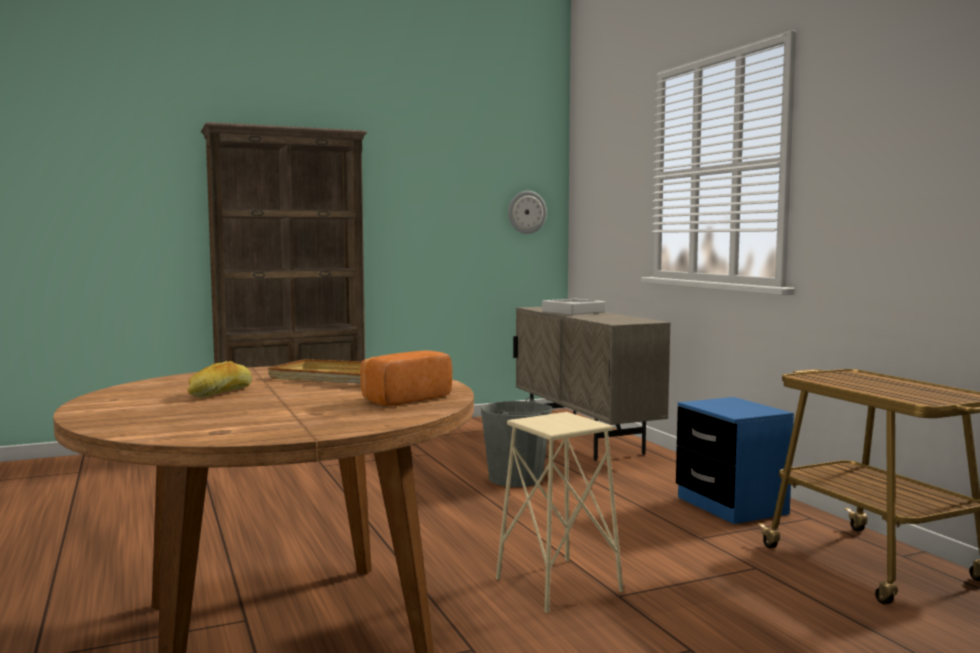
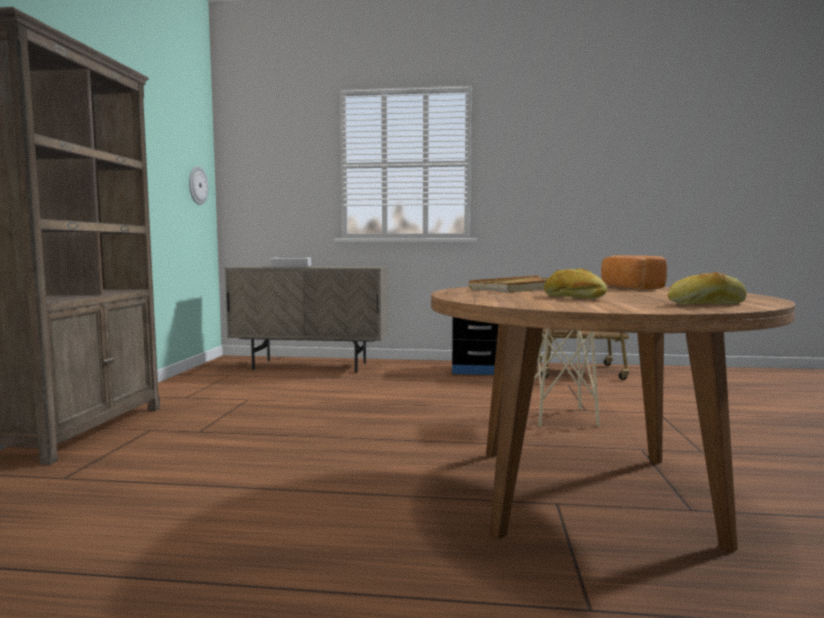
camera: 60 degrees left, 0 degrees up
(155, 422) = (706, 304): none -> bread
(516, 478) = (358, 391): grey bucket -> none

